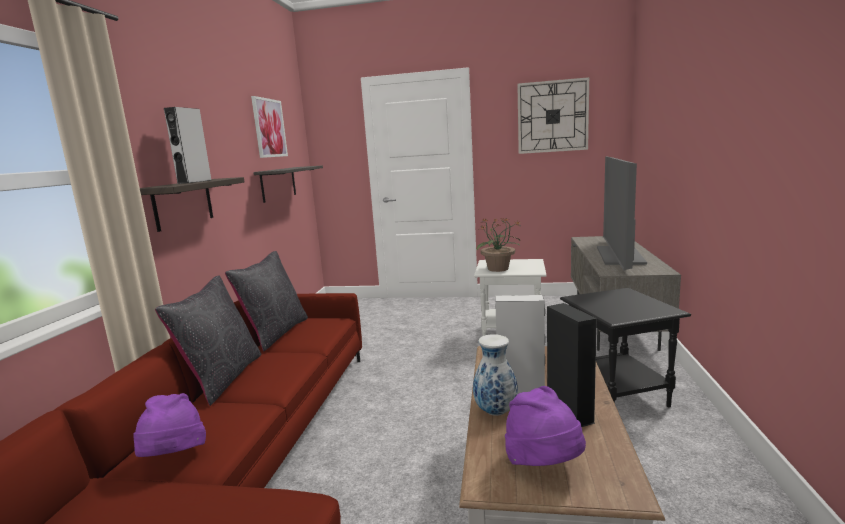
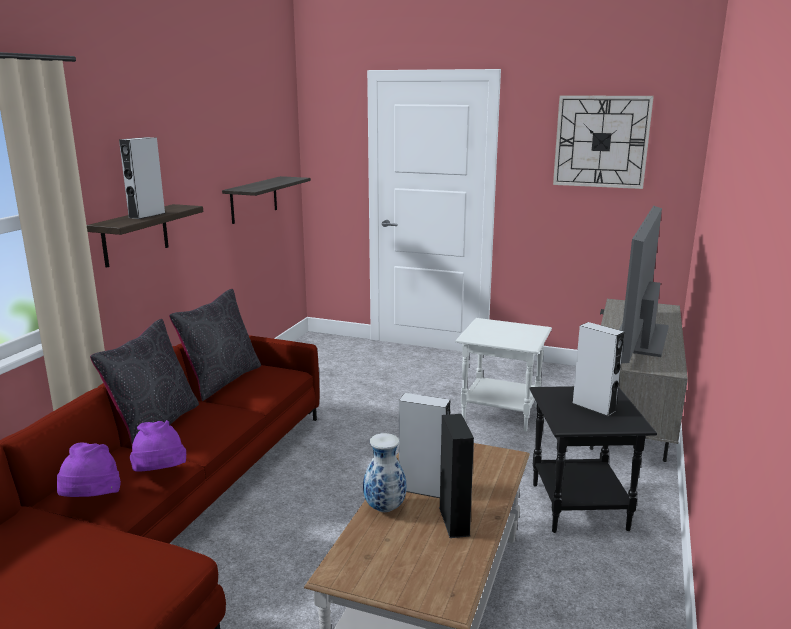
camera: 10 degrees right, 5 degrees up
(269, 128) = (247, 135): picture -> none
(498, 269) = (488, 335): potted plant -> none
(544, 464) = (395, 566): purple hat -> purple hat (160, 475)
(624, 303) = (593, 407): none -> grey speaker

